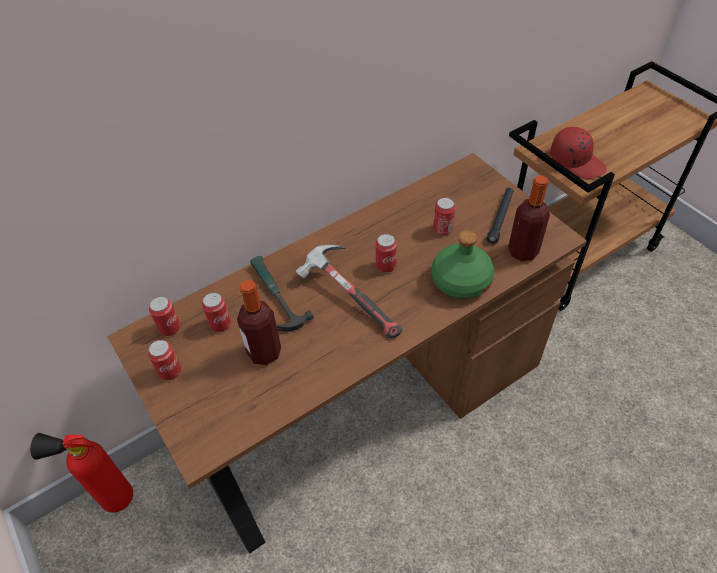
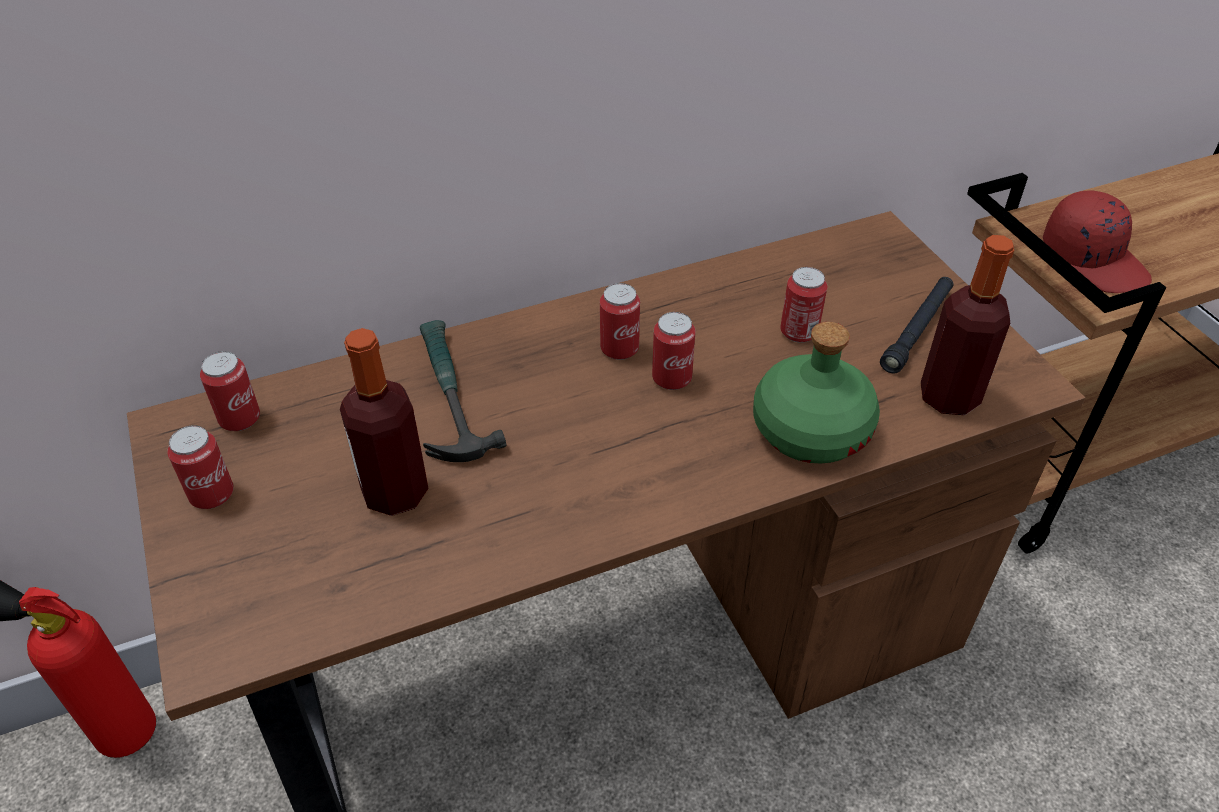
camera: 10 degrees right, 5 degrees down
(220, 324) = (332, 428): can -> can (619, 349)
(350, 299) = (587, 425): hammer -> none

